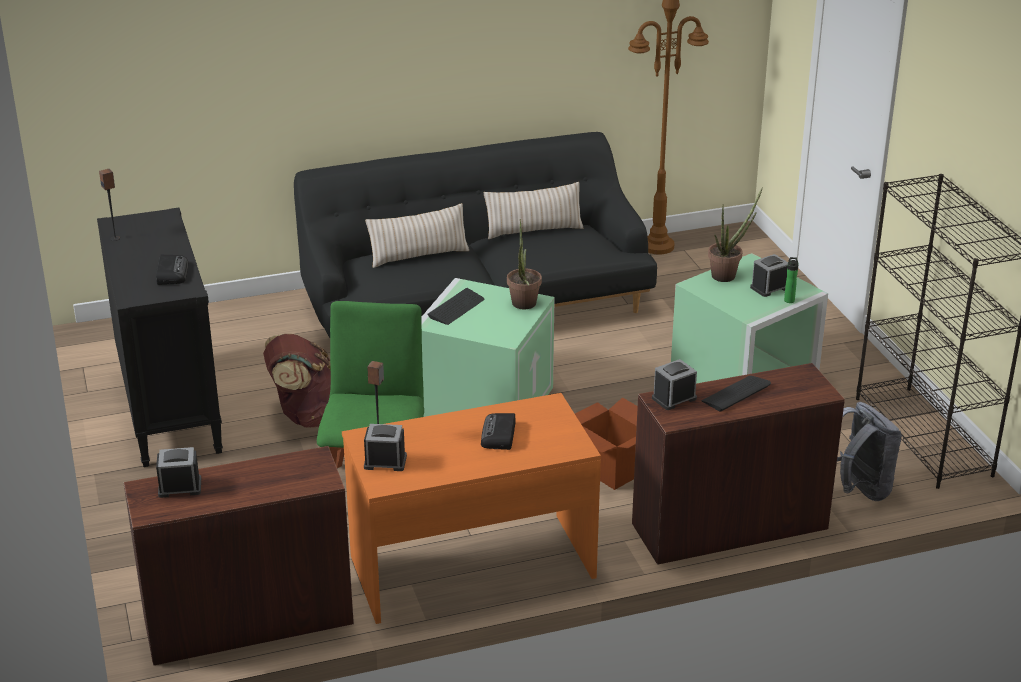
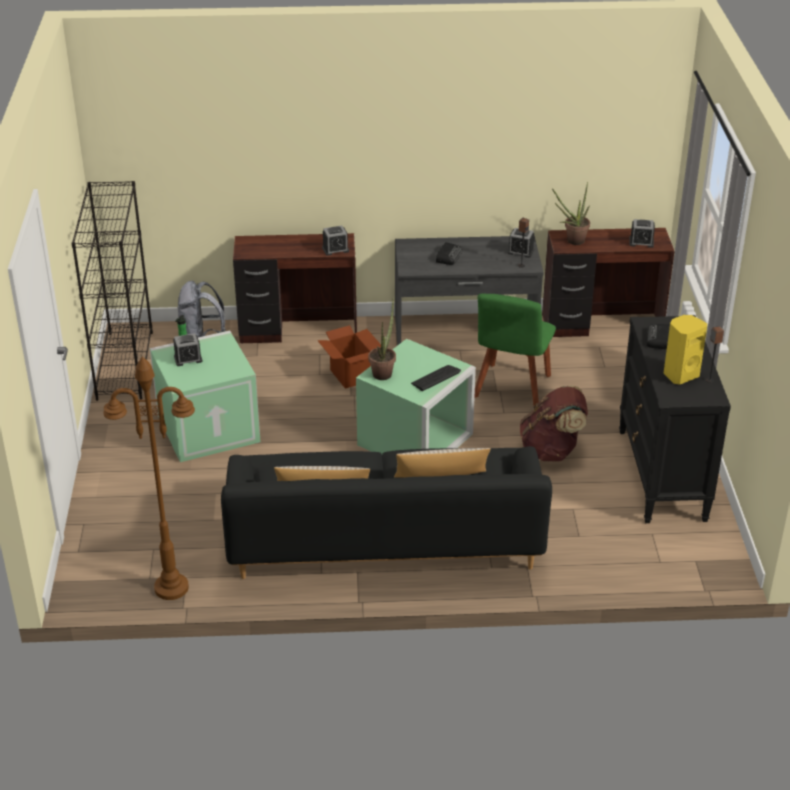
camera: 165 degrees left, 5 degrees up
(150, 239) = (680, 374): none -> yellow speaker
(471, 565) = (465, 333): orange desk -> grey desk
(727, 275) = (209, 375): potted plant -> potted plant (572, 241)
(735, 394) = (296, 247): keyboard -> none

